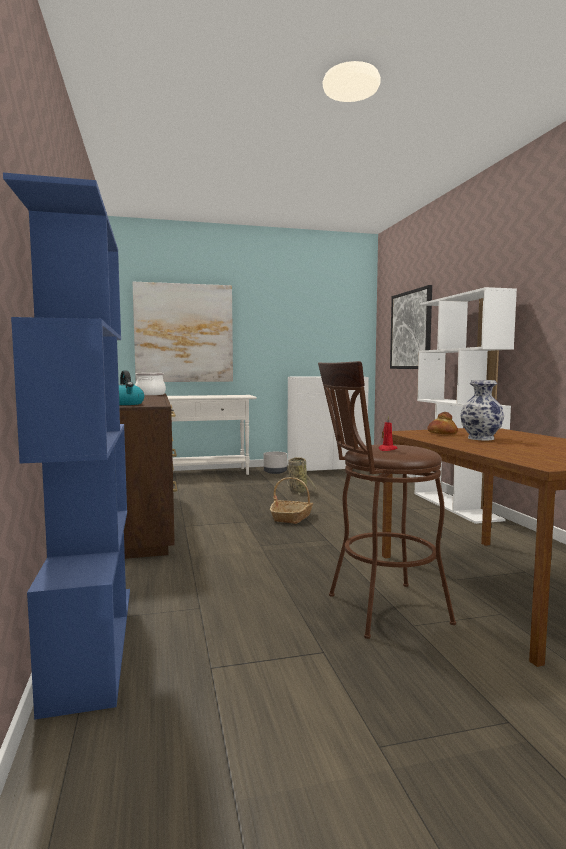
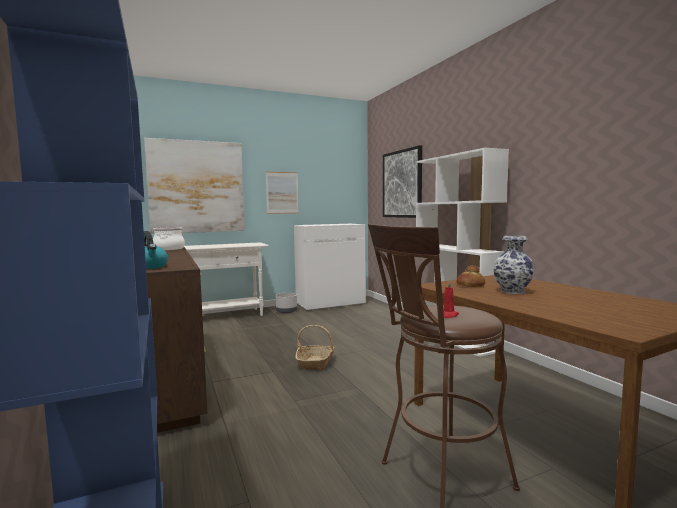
camera: 10 degrees left, 0 degrees up
(275, 340) = (282, 192): none -> picture
(297, 491) = (312, 331): basket -> none

